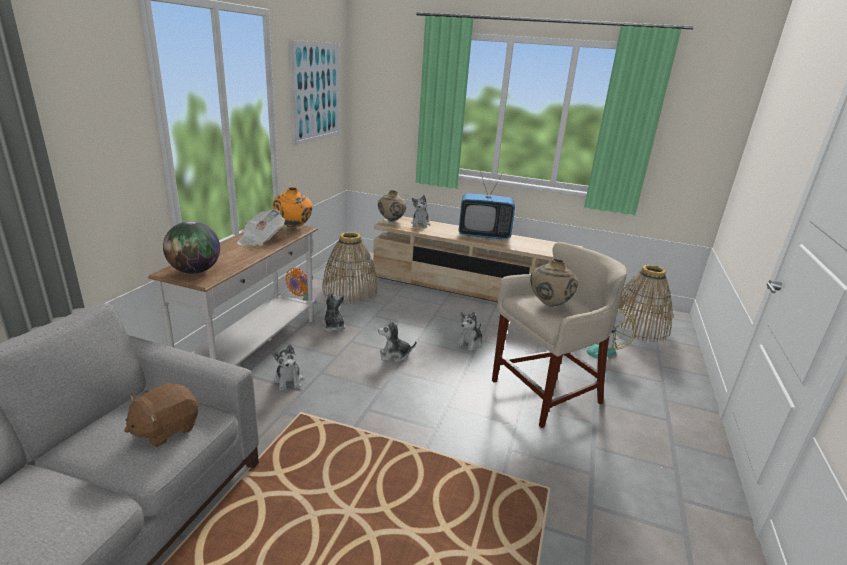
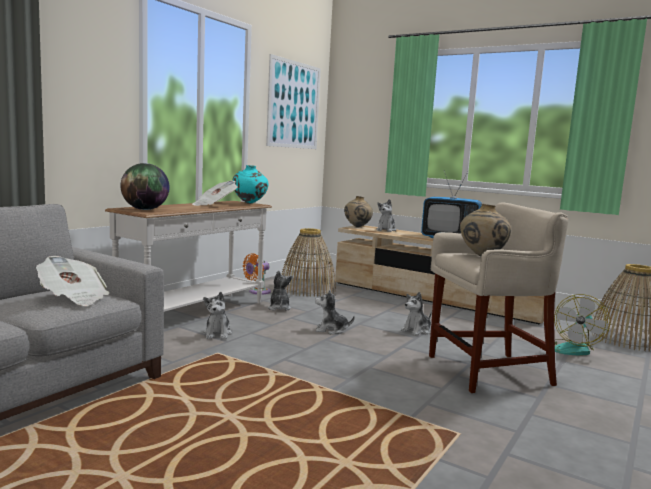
camera: 15 degrees right, 15 degrees down
(165, 429) = (74, 298): brown plush toy -> newspaper
(294, 227) = (249, 203): orange vase -> turquoise vase

